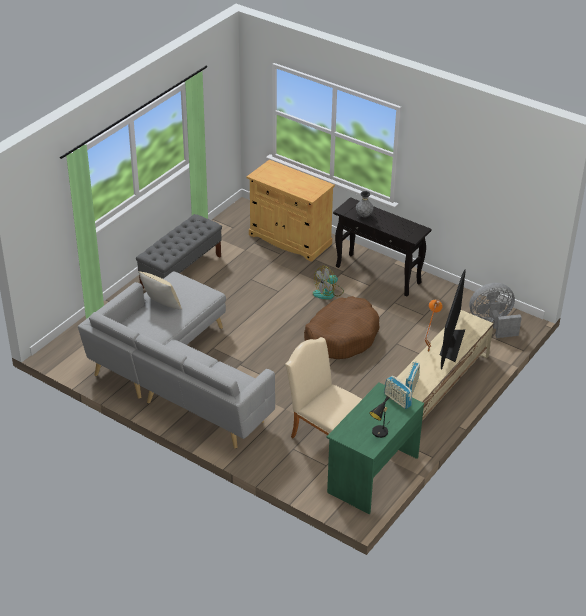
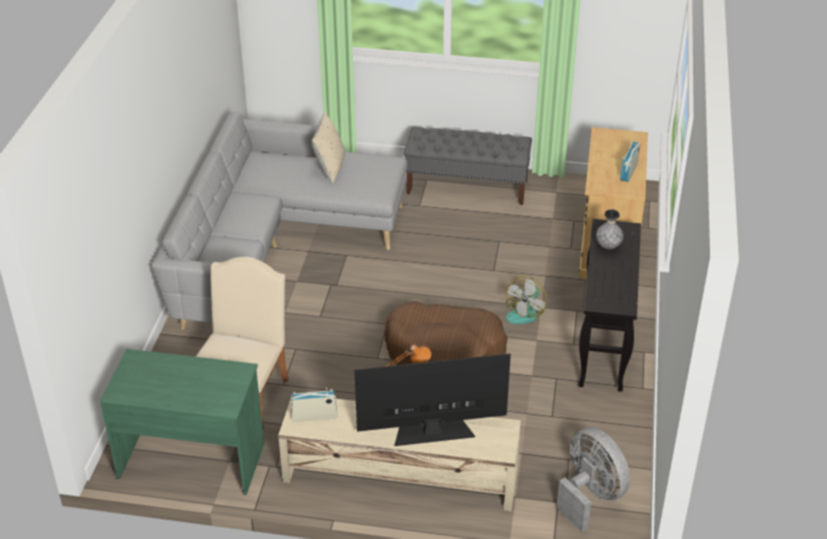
camera: 65 degrees right, 0 degrees up
(328, 293) = (525, 312): fan -> fan turned 90 degrees counterclockwise
(379, 433) = (152, 392): black table lamp -> none
(397, 400) = (228, 391): radio -> radio (628, 172)

